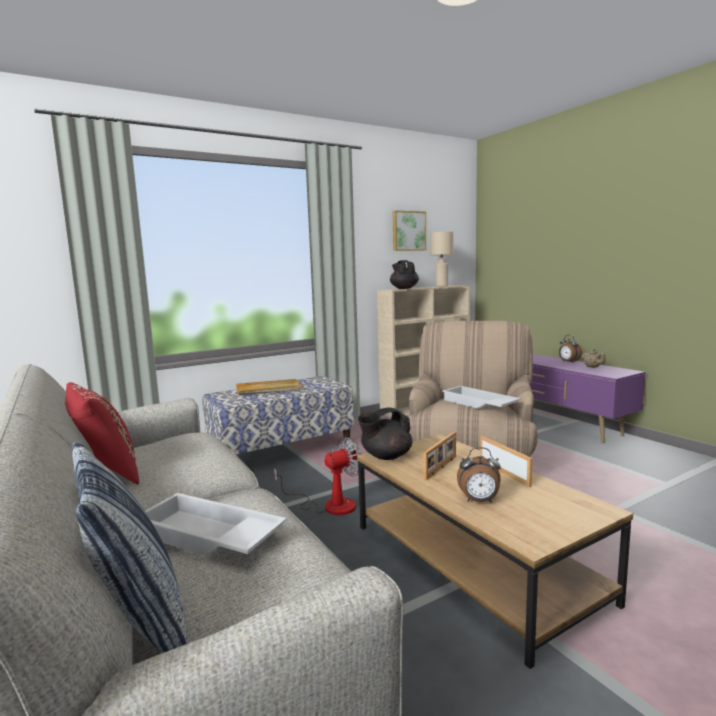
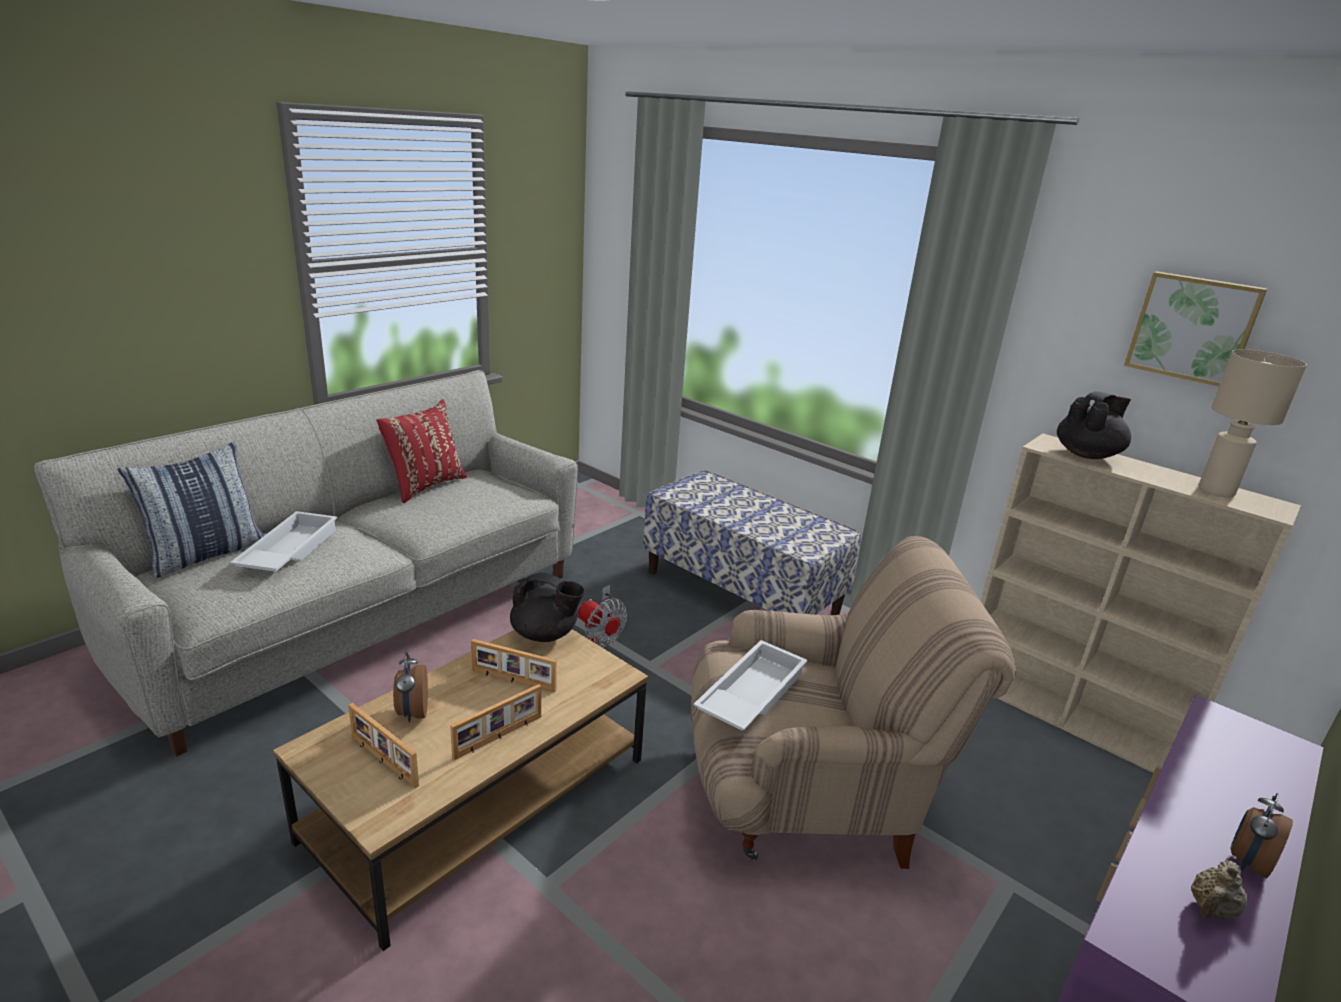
camera: 70 degrees right, 15 degrees up
(269, 390) = (748, 505): beige tray -> none
(386, 456) = (545, 634): black teapot -> black teapot turned 150 degrees clockwise
(539, 511) = (383, 761): none -> picture frame

